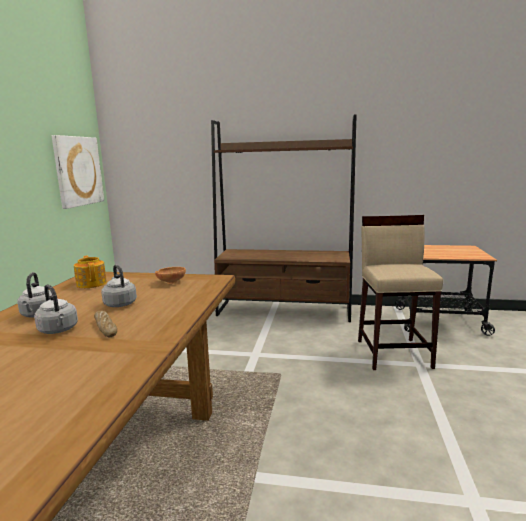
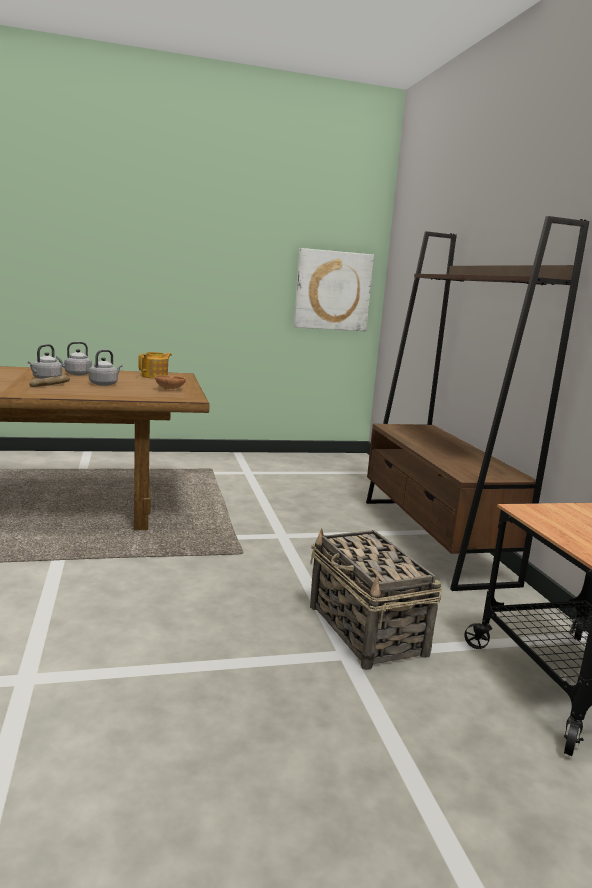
camera: 65 degrees right, 0 degrees up
(394, 353) = (367, 631): beige stool -> basket

